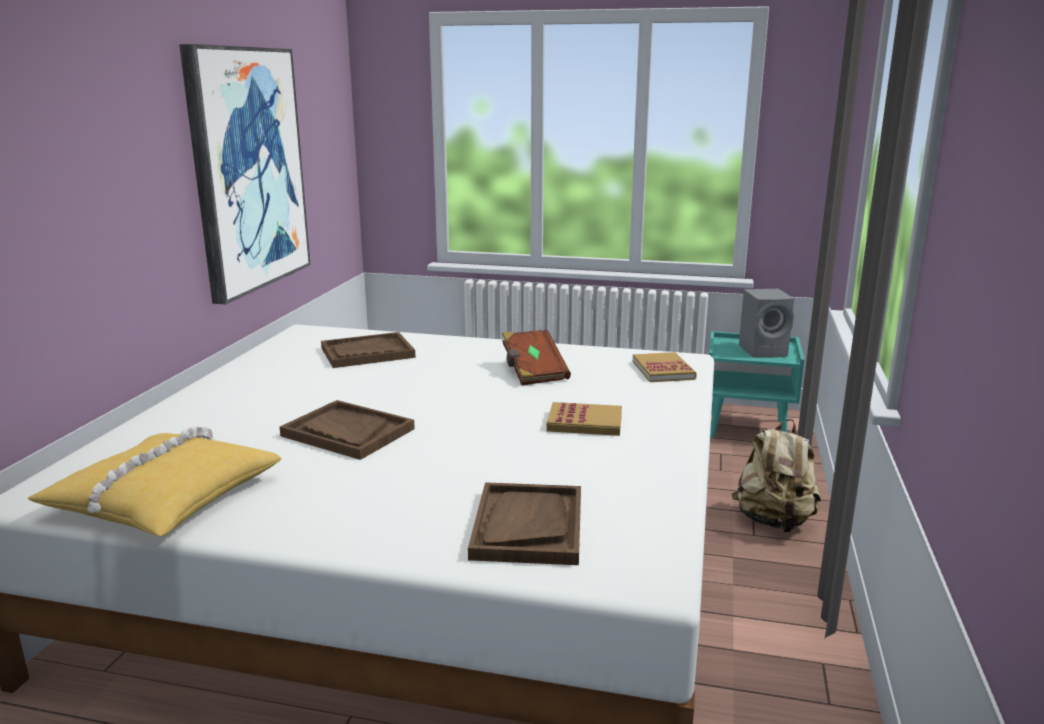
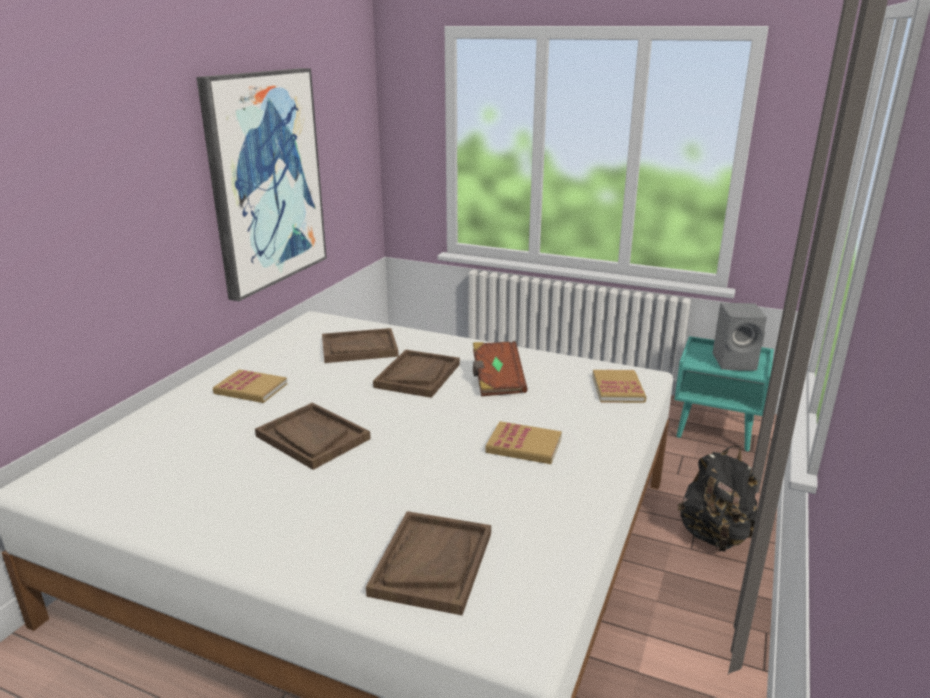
camera: 10 degrees right, 5 degrees up
(163, 498) = (140, 496): yellow pillow -> none
(255, 395) = (251, 389): none -> book
(444, 372) = (417, 375): none -> brown tray
(774, 521) = (714, 536): beige backpack -> black backpack

